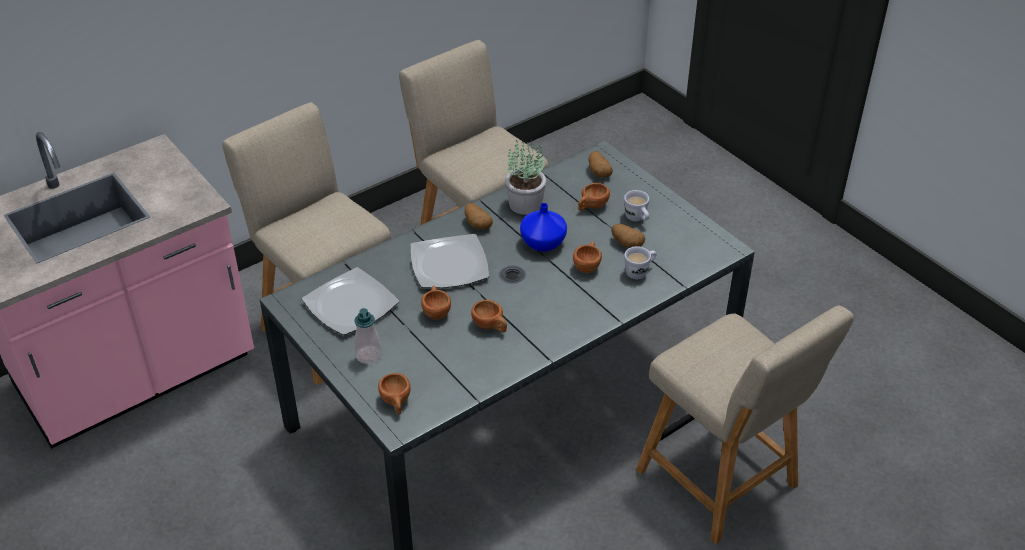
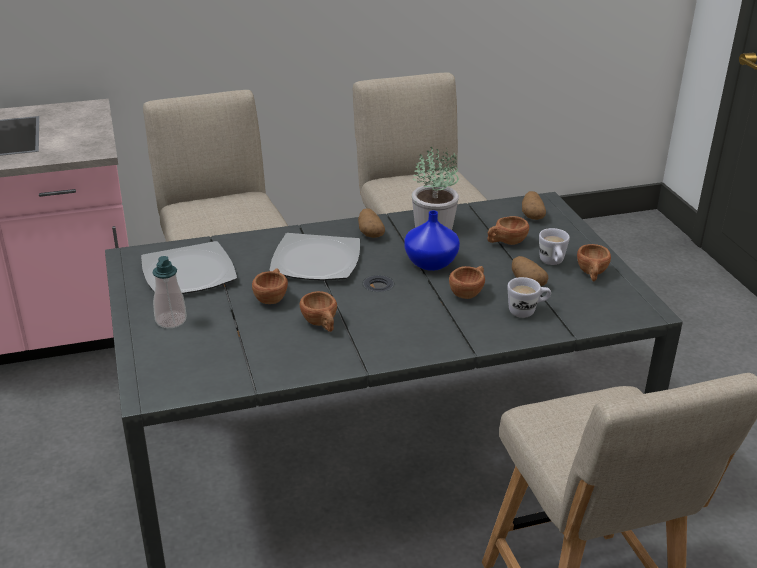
camera: 20 degrees right, 10 degrees down
(396, 403) = (165, 371): brown cup -> brown cup (592, 274)

